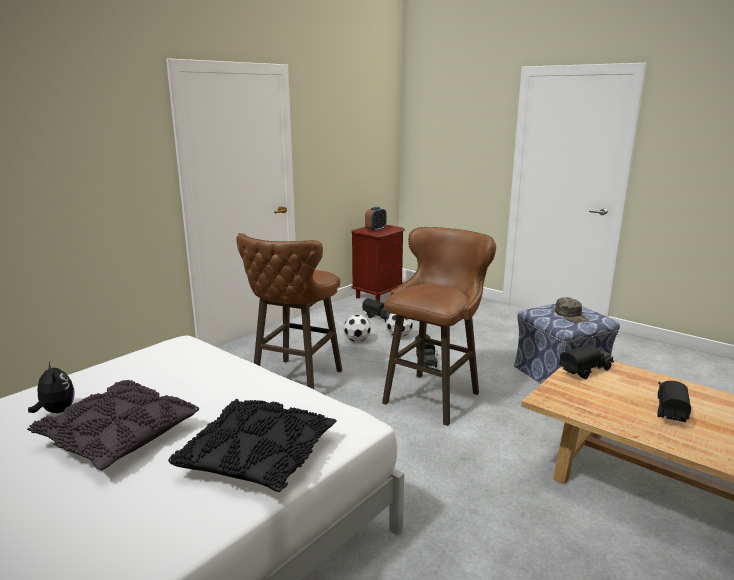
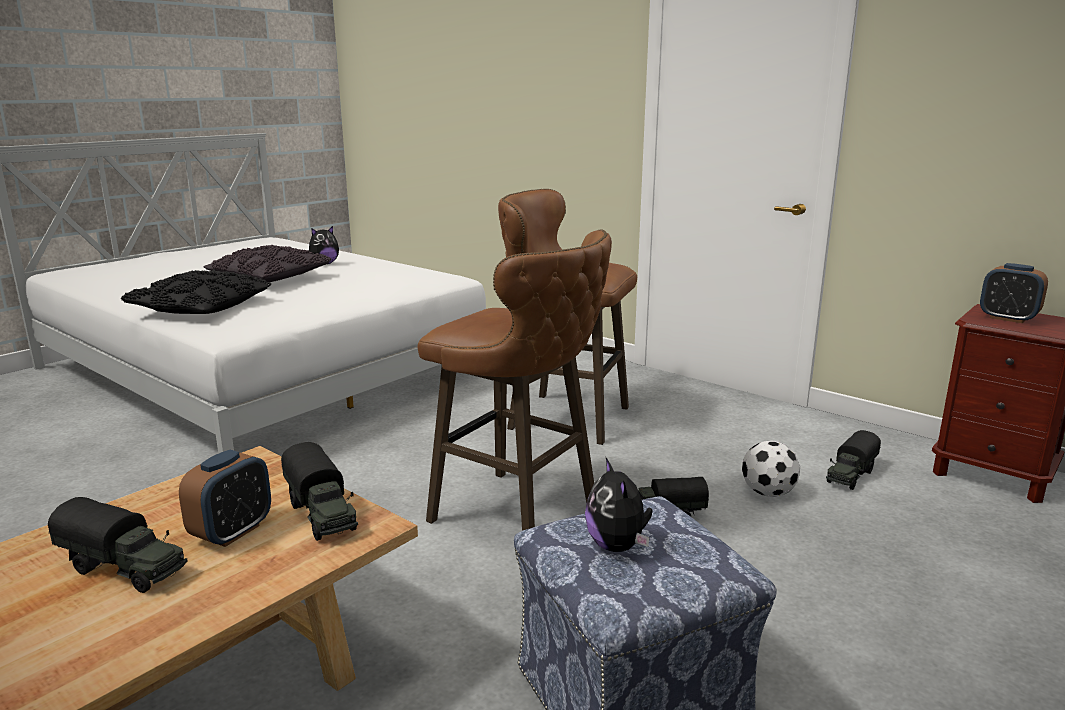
camera: 90 degrees right, 0 degrees up
(357, 340) = (725, 455): football -> none
(571, 315) = (618, 546): green cap -> plush toy
(618, 390) = (232, 532): none -> alarm clock

